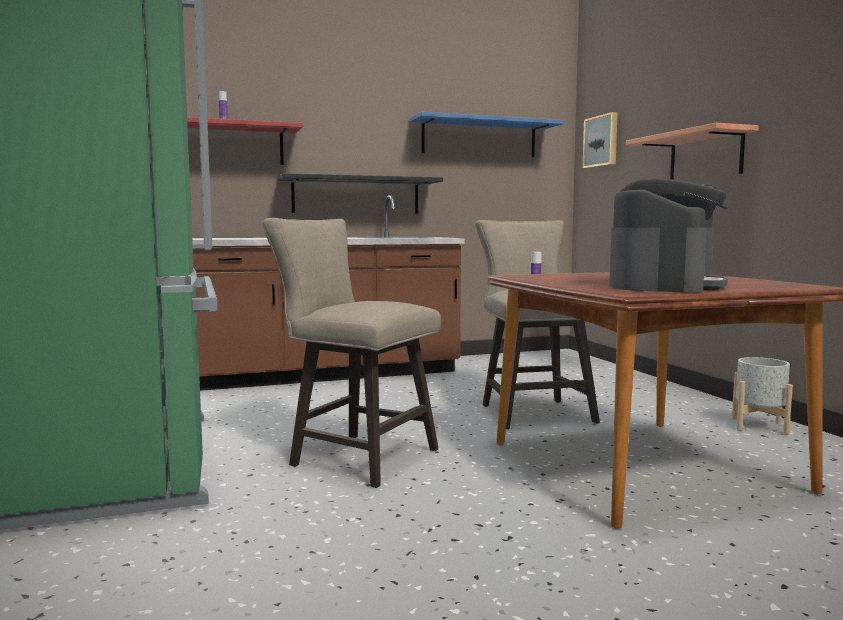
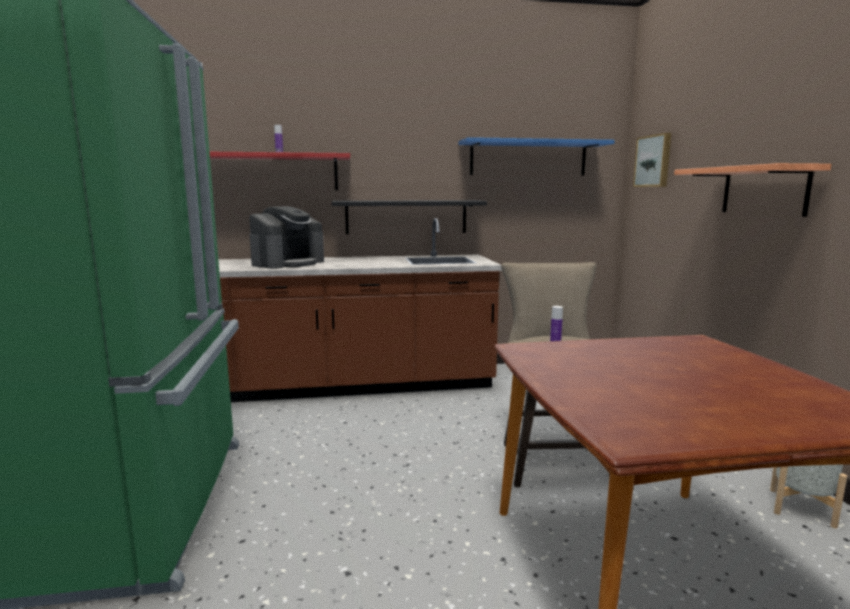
camera: 10 degrees right, 5 degrees up
(355, 456) = (352, 520): beige stool -> none
(665, 285) = (683, 404): coffee machine -> coffee machine (288, 263)

